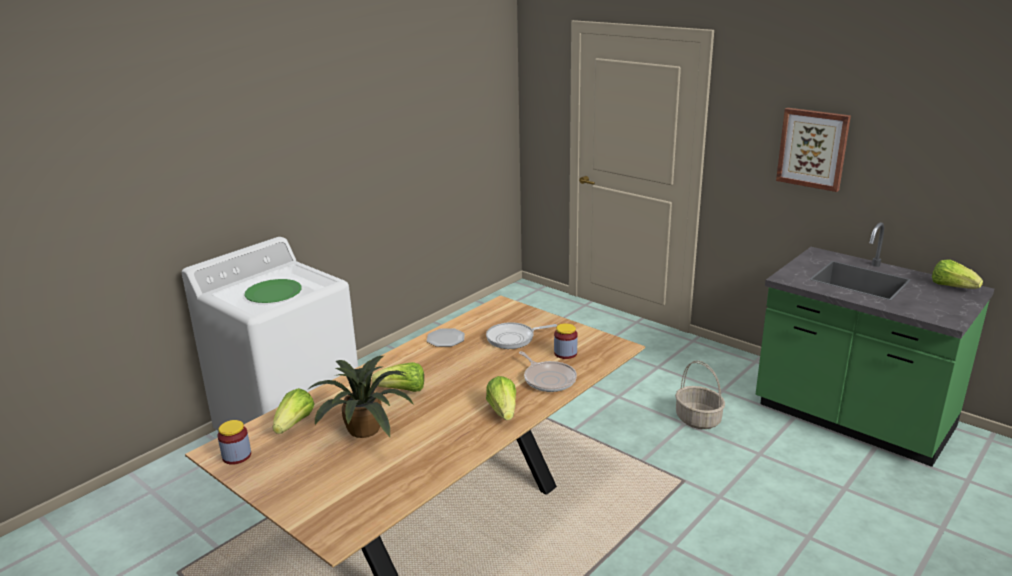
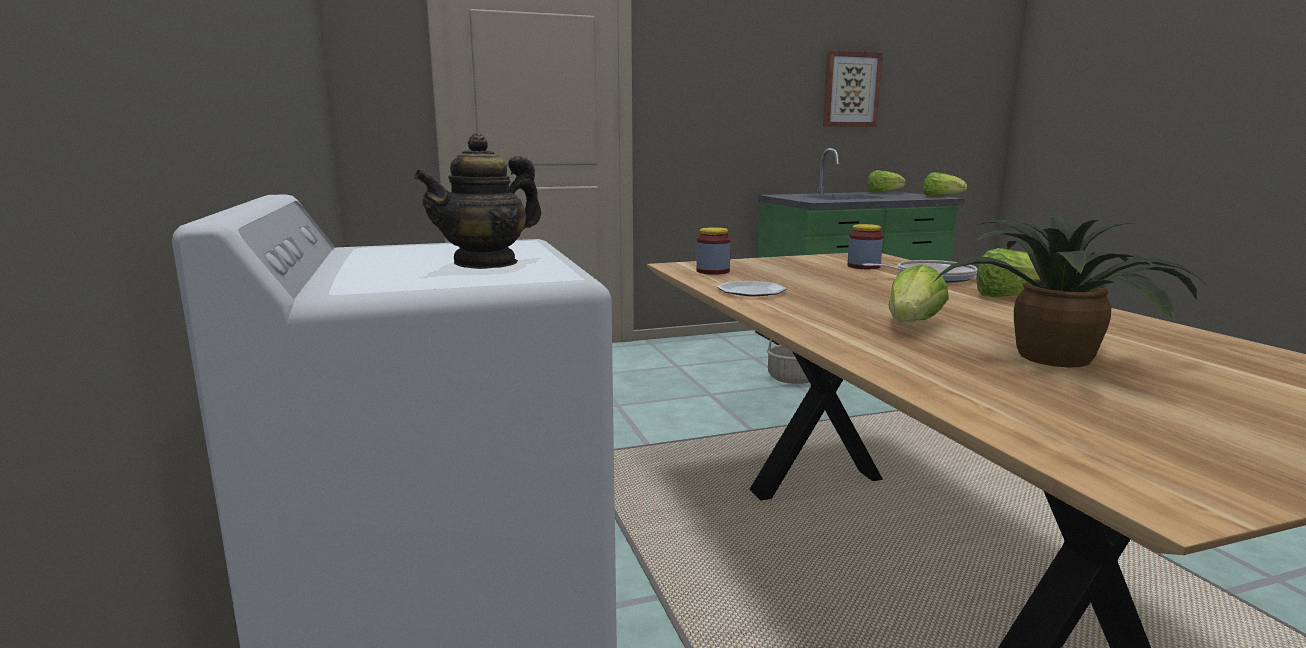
camera: 60 degrees left, 10 degrees down
(237, 456) = (1188, 471): jar -> jar (713, 271)
(273, 293) = (486, 263): green plate -> teapot
(295, 424) = (1016, 399): lettuce -> lettuce (941, 197)
(513, 338) = (794, 273): frying pan -> none
(813, 148) = (745, 95): picture -> picture (850, 90)

